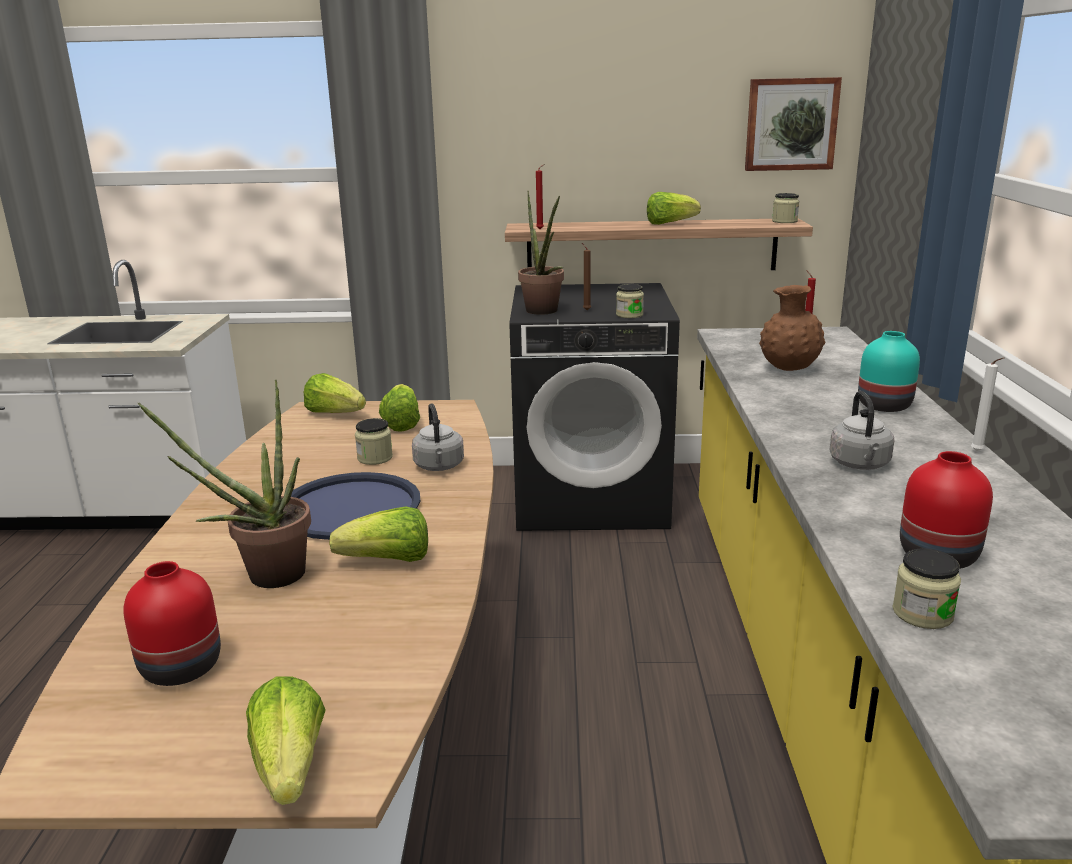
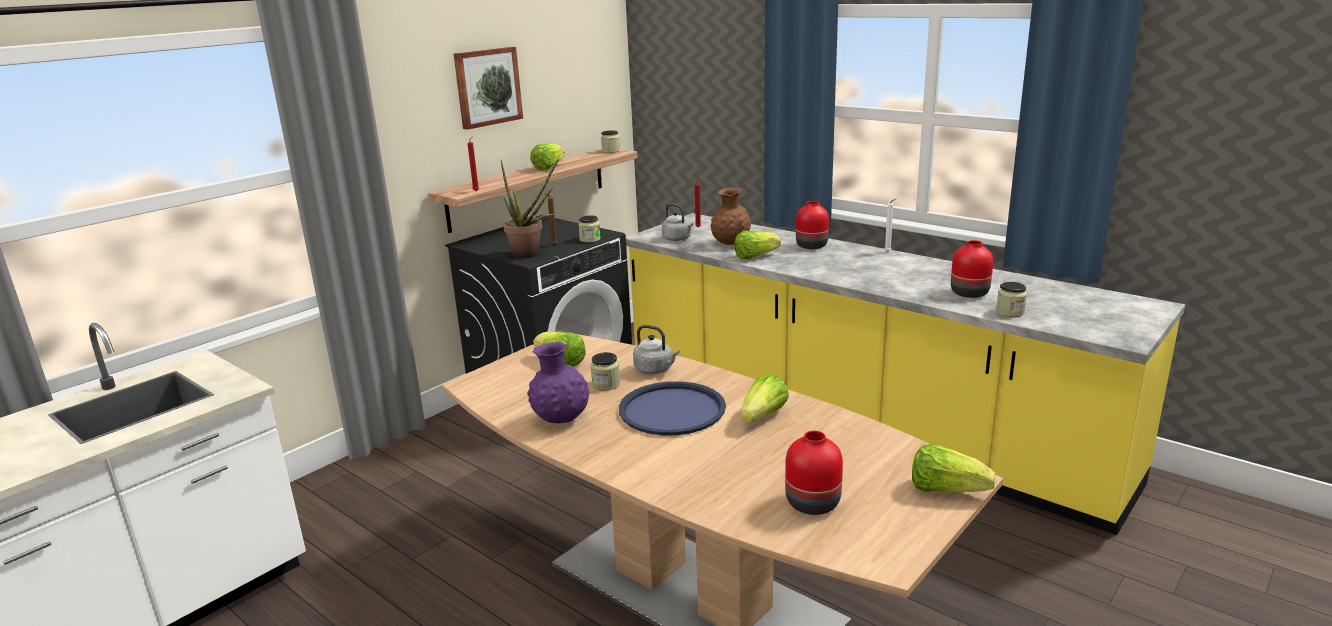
camera: 50 degrees left, 0 degrees up
(264, 577) = (732, 457): potted plant -> none
(272, 468) = (561, 420): none -> purple vase
(334, 413) = (496, 377): lettuce -> lettuce (755, 257)
(791, 124) = (595, 81): picture -> picture (487, 87)
(860, 465) = (868, 273): grey kettle -> grey kettle (678, 239)
(882, 405) = (811, 246): turquoise vase -> red vase

